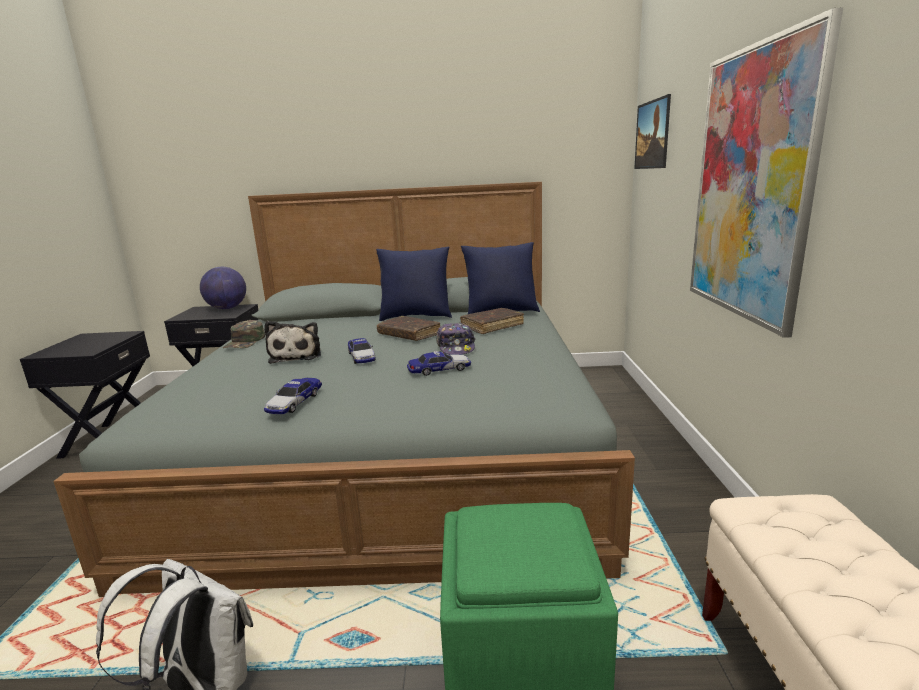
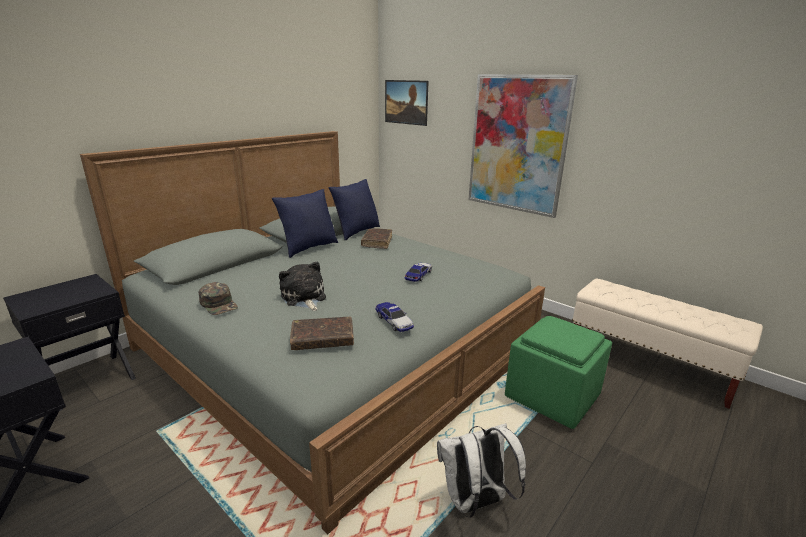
camera: 50 degrees left, 5 degrees up
(227, 308) = (70, 287): globe -> none
(297, 355) = (304, 298): plush toy -> plush toy turned 150 degrees counterclockwise
(361, 356) = (352, 283): toy car -> none
(409, 335) = (341, 261): brown book -> brown book (322, 339)
(456, 347) = (392, 260): cap -> none

